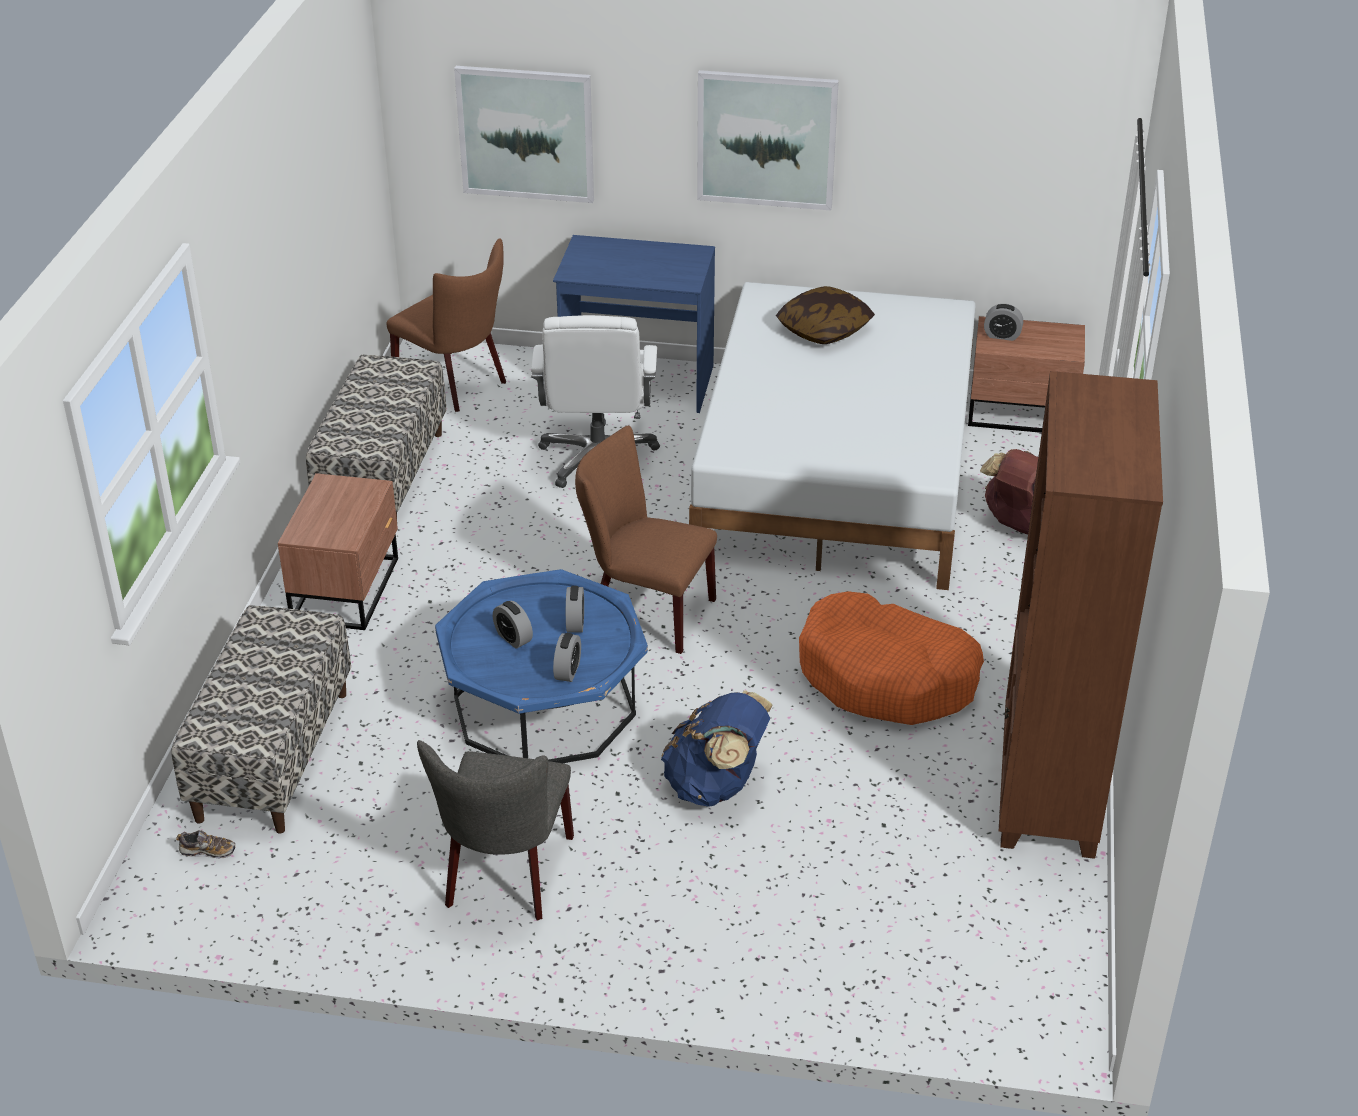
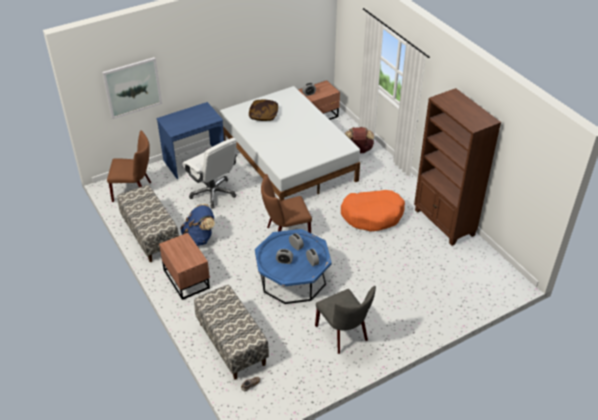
camera: 40 degrees left, 5 degrees up
(716, 785) = (366, 273): blue backpack -> blue backpack (199, 238)
(766, 139) = (219, 57): picture -> none

